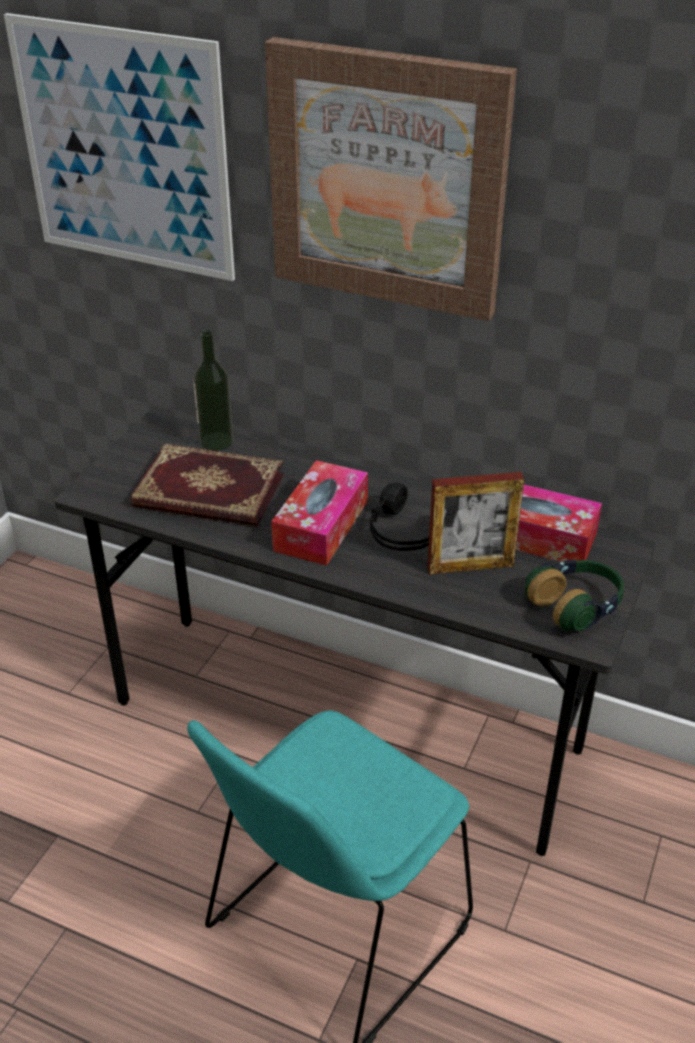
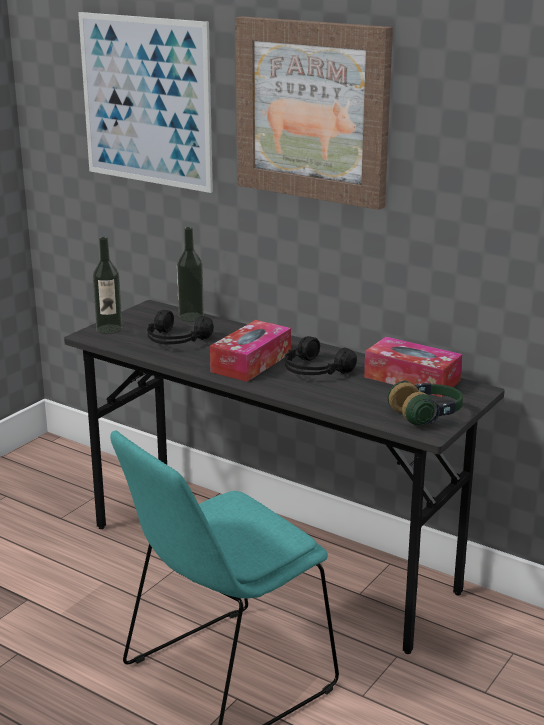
camera: 10 degrees right, 15 degrees down
(112, 477) = (109, 329): none -> bottle
(208, 492) = (175, 341): book -> black headphones
(470, 566) = (354, 390): picture frame -> none

